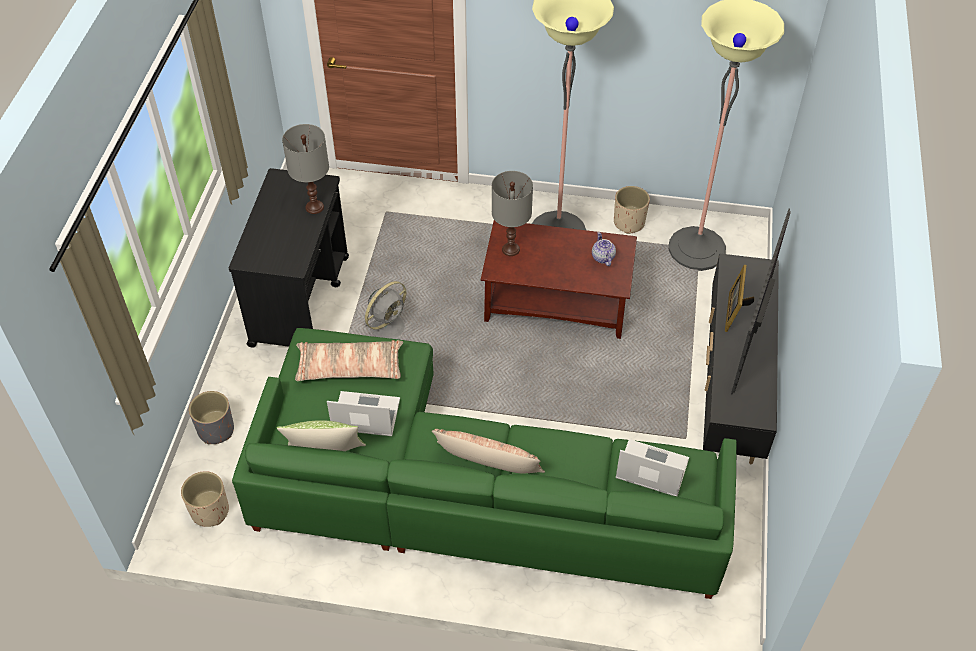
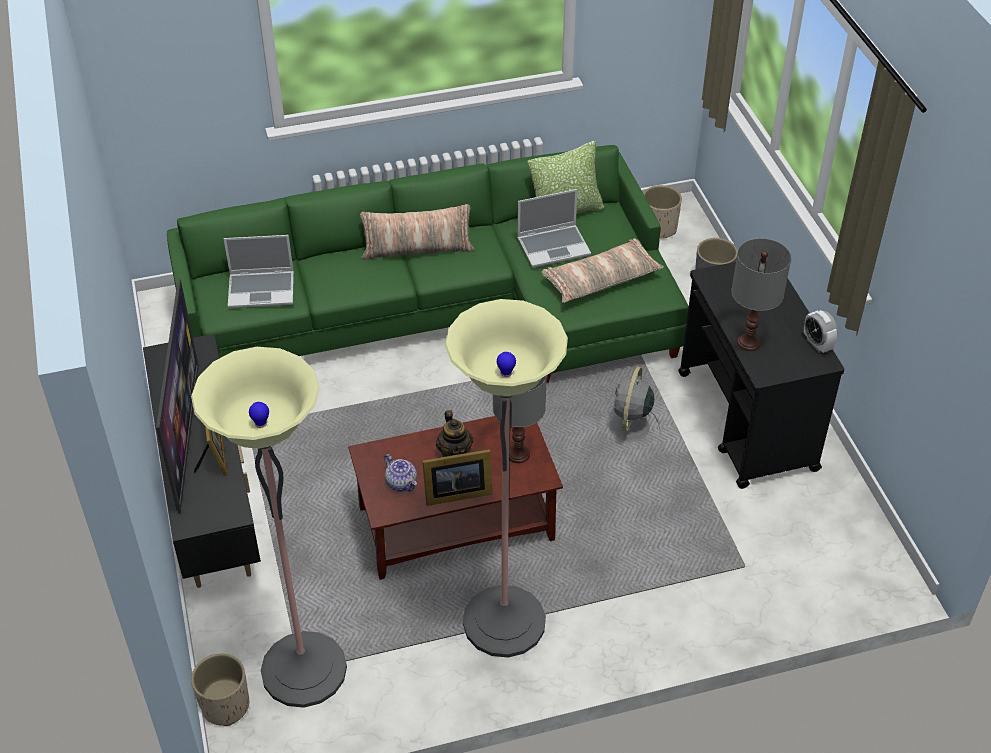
camera: 155 degrees right, 5 degrees down
(269, 190) = (817, 344): none -> alarm clock
(554, 264) = (455, 453): none -> teapot
(569, 238) = (455, 493): none -> picture frame
(629, 222) = (414, 677): beige planter -> beige planter (225, 705)

